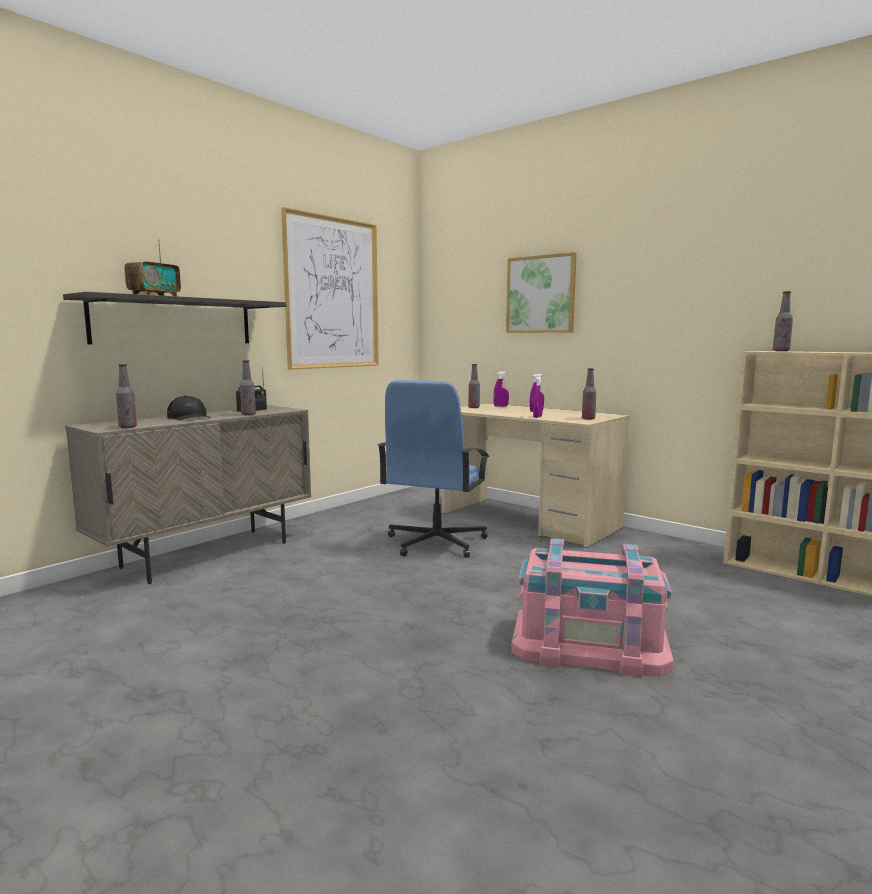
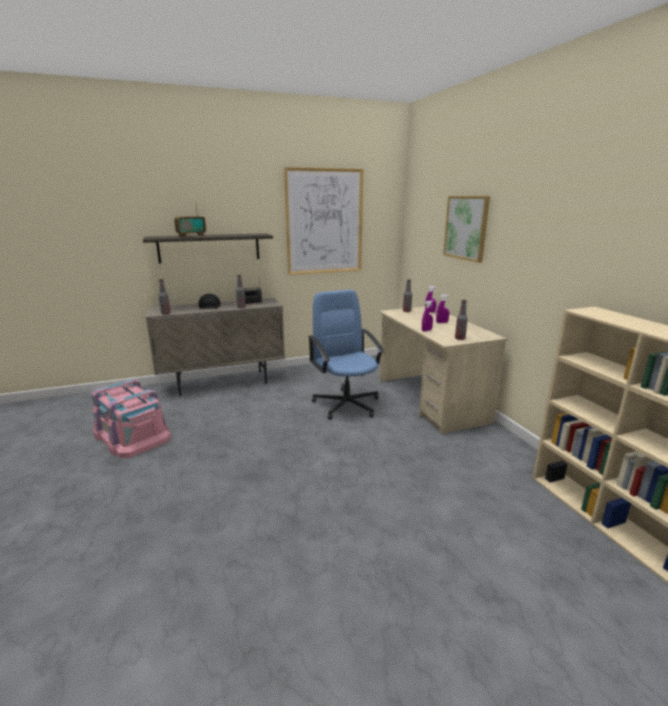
camera: 30 degrees right, 10 degrees up
(435, 543) = (346, 404): blue office chair -> blue office chair turned 105 degrees clockwise
(589, 643) = (339, 510): pink storage box -> pink storage box (131, 435)
(781, 351) = (607, 313): bottle -> none

